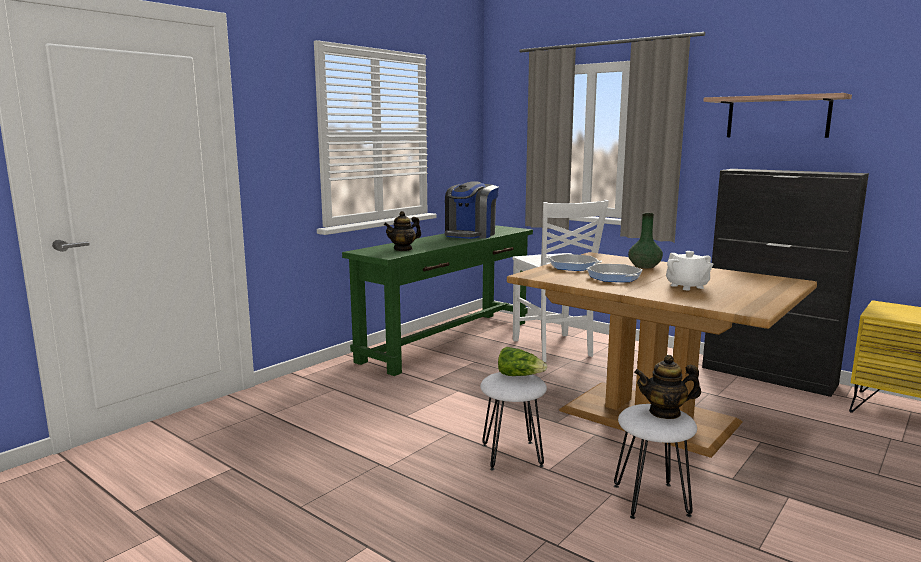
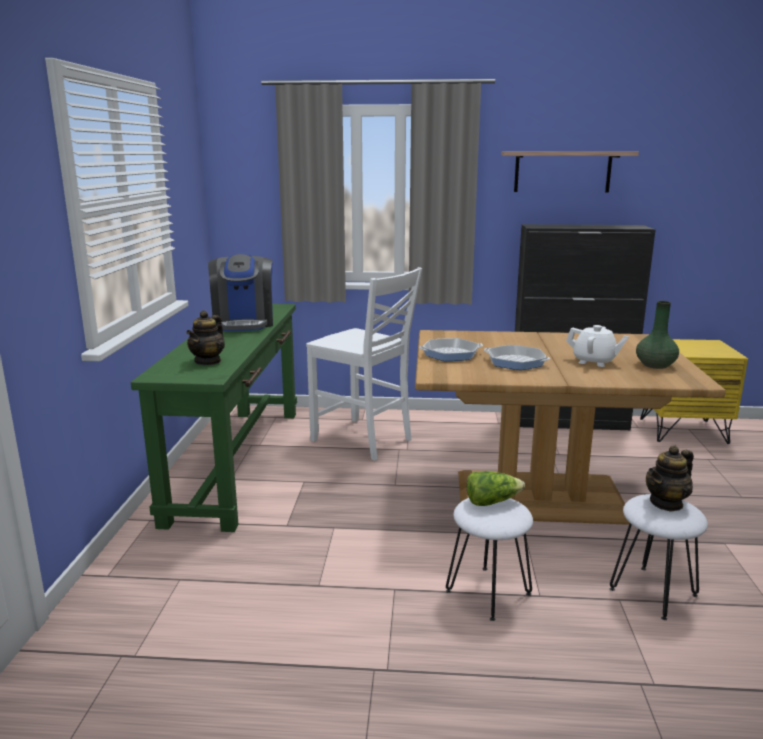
camera: 35 degrees left, 5 degrees up
(644, 266) = (508, 341): green vase -> green vase (655, 365)

